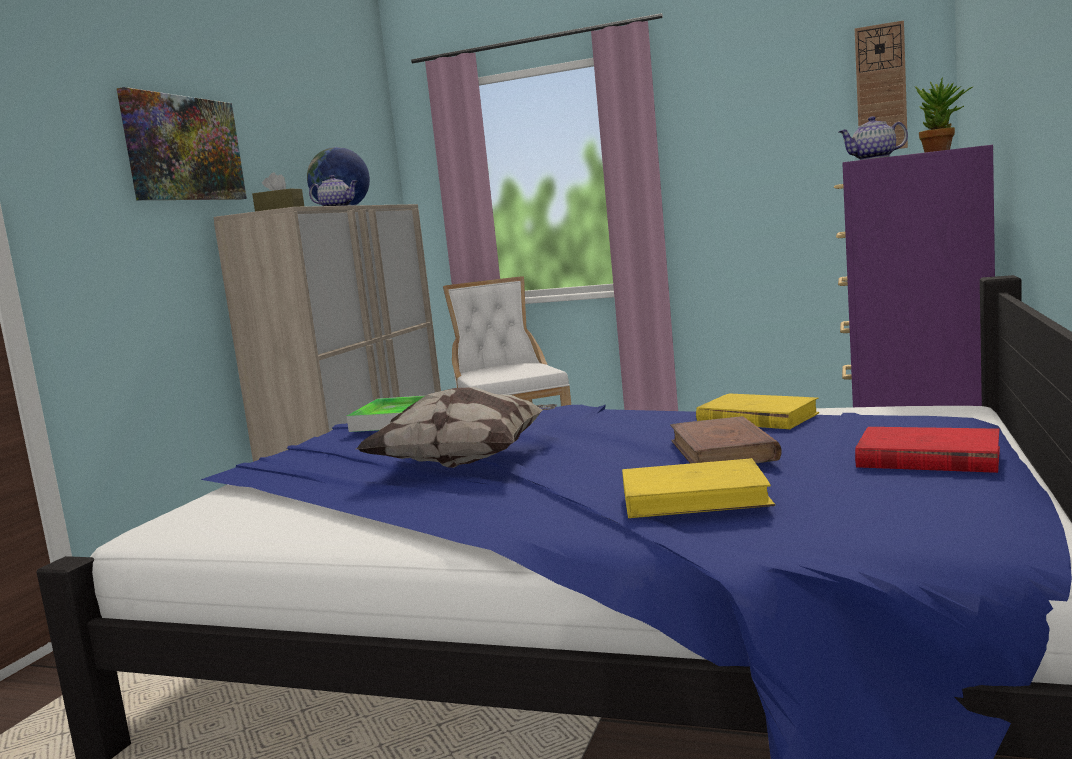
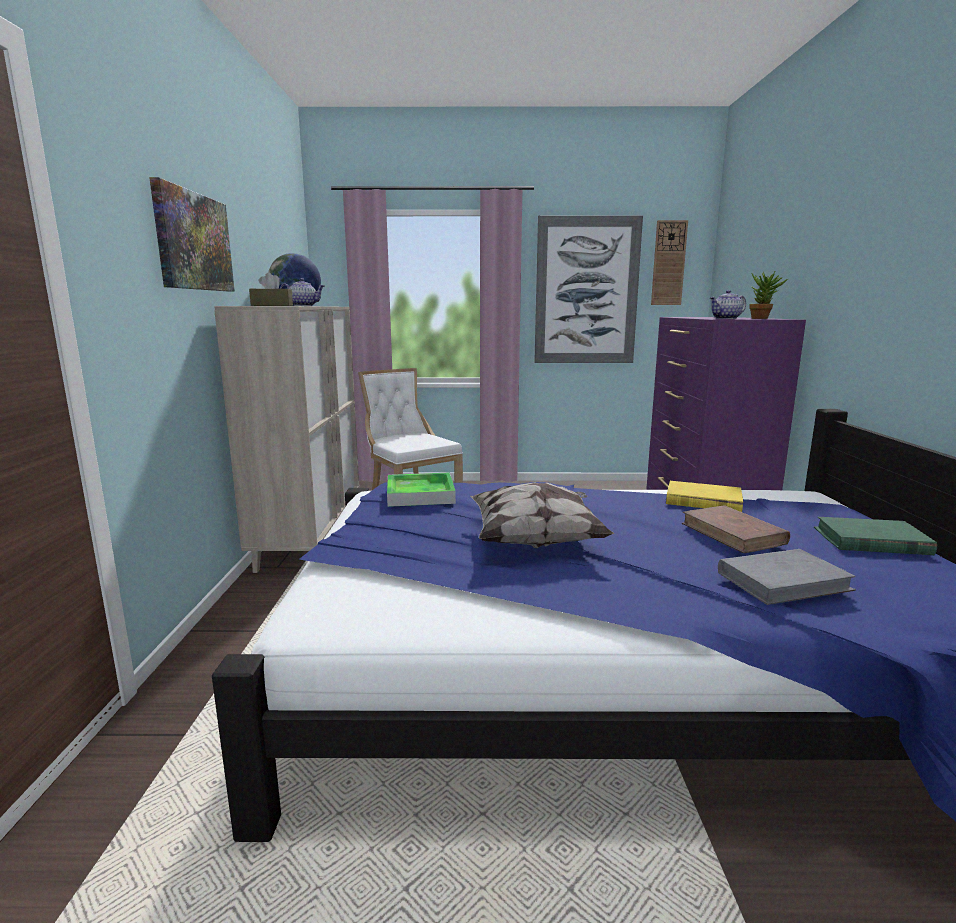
camera: 20 degrees left, 5 degrees up
(695, 497) = (783, 581): yellow book -> grey book
(757, 146) = (586, 291): none -> picture
(926, 458) = (870, 541): red book -> green book

